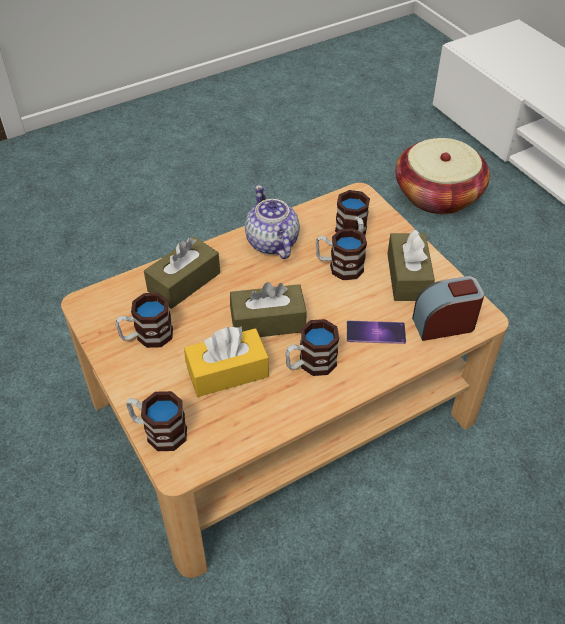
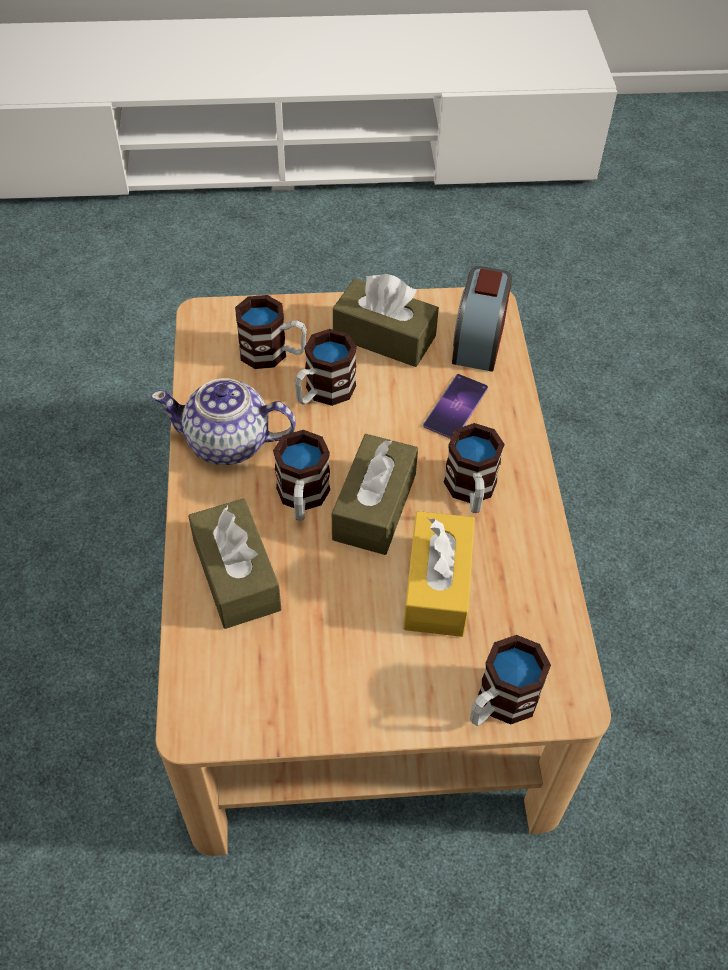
camera: 65 degrees left, 5 degrees up
(147, 336) = (317, 660): mug -> mug (302, 499)
(437, 195) = (125, 283): basket -> none

